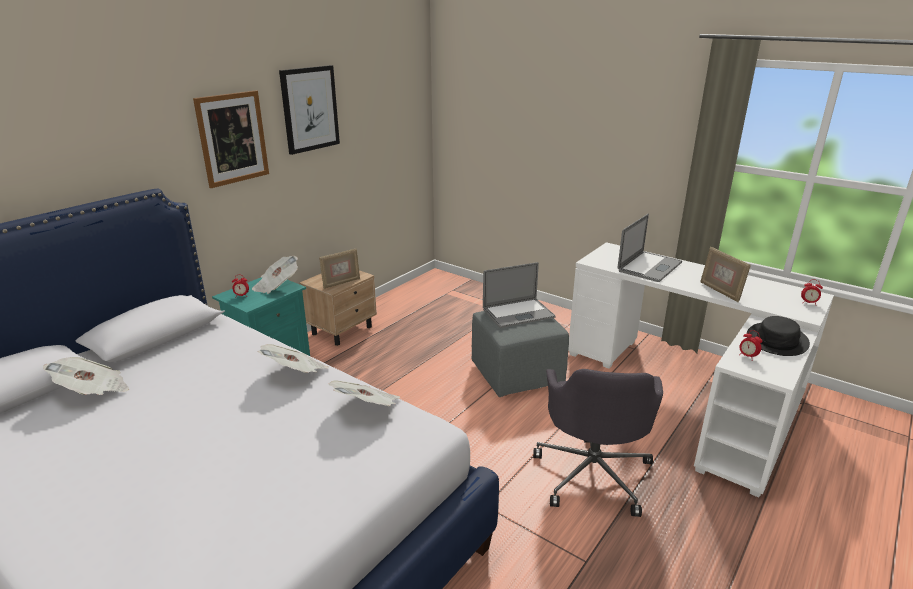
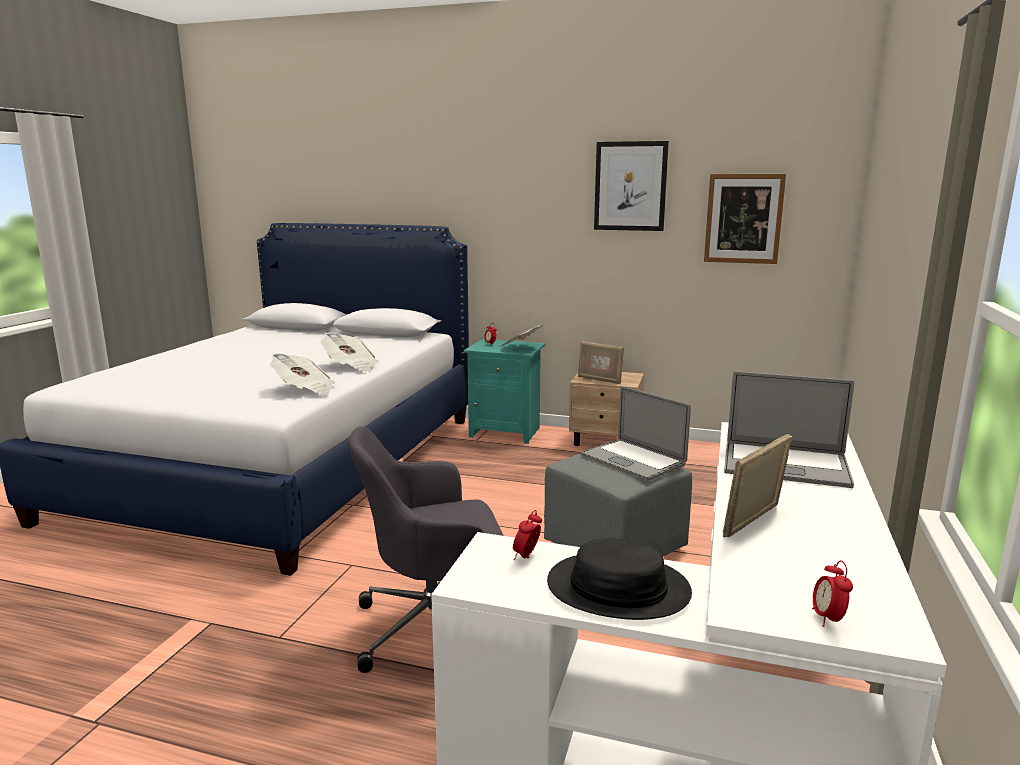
camera: 70 degrees right, 10 degrees down
(94, 391) = (308, 336): newspaper -> none
(232, 138) = (534, 201): picture -> picture (743, 218)

